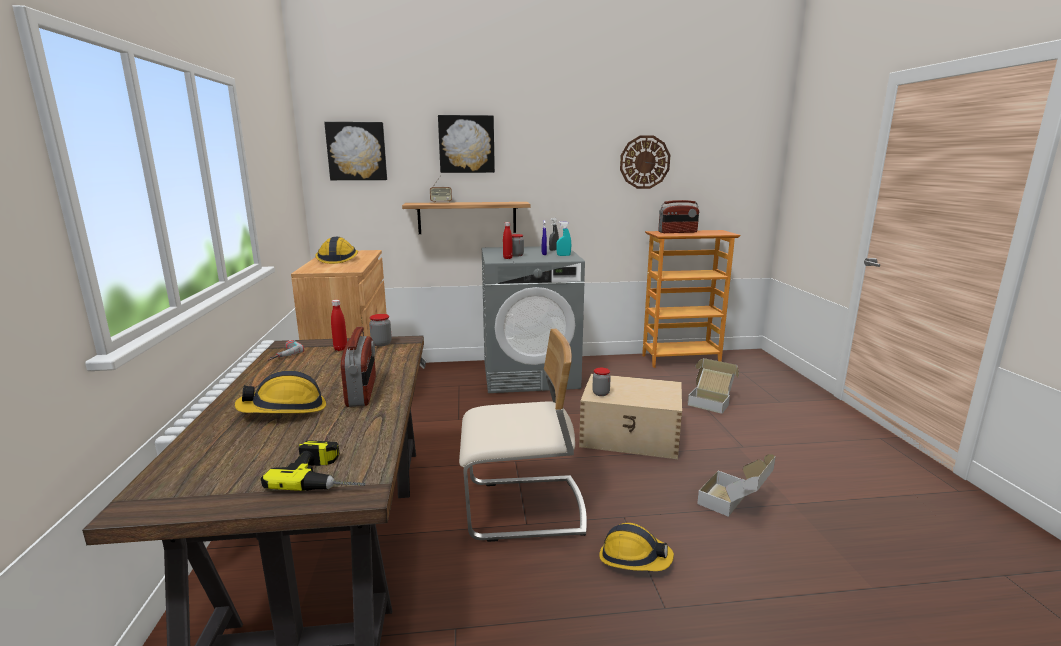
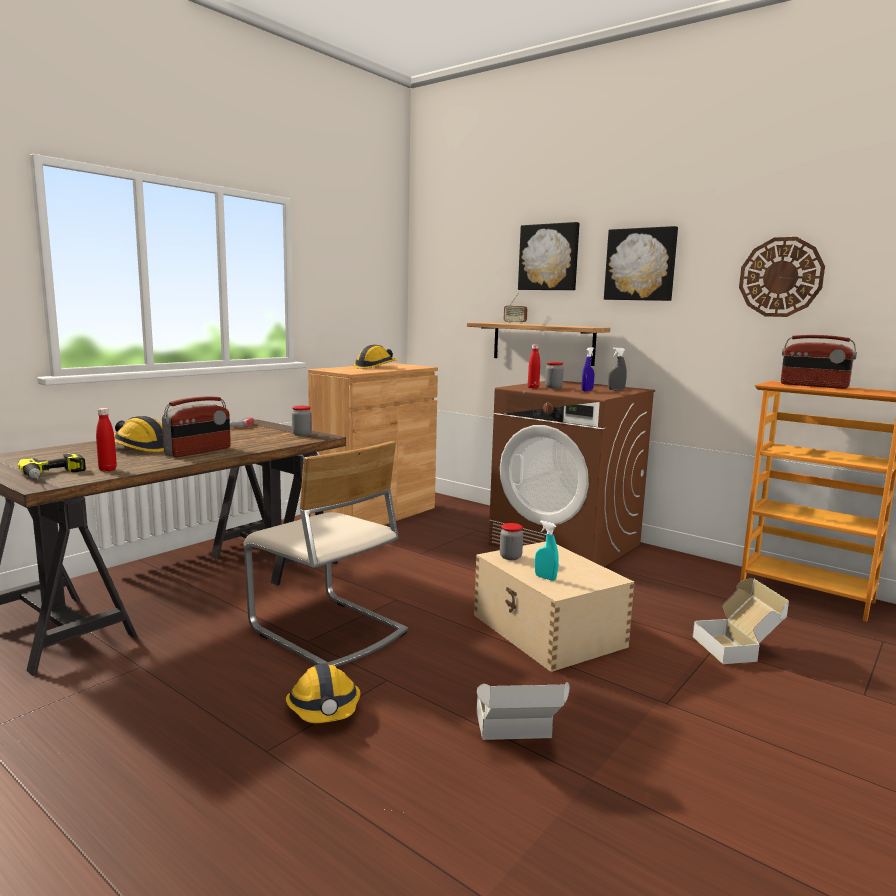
camera: 45 degrees right, 5 degrees down
(340, 349) = (270, 431): red bottle -> red bottle (107, 469)
(357, 151) = (450, 267): picture -> picture (641, 264)
(530, 374) = (566, 544): grey washing machine -> brown washing machine
(563, 255) = (603, 394): turquoise spray bottle -> turquoise spray bottle (545, 578)

